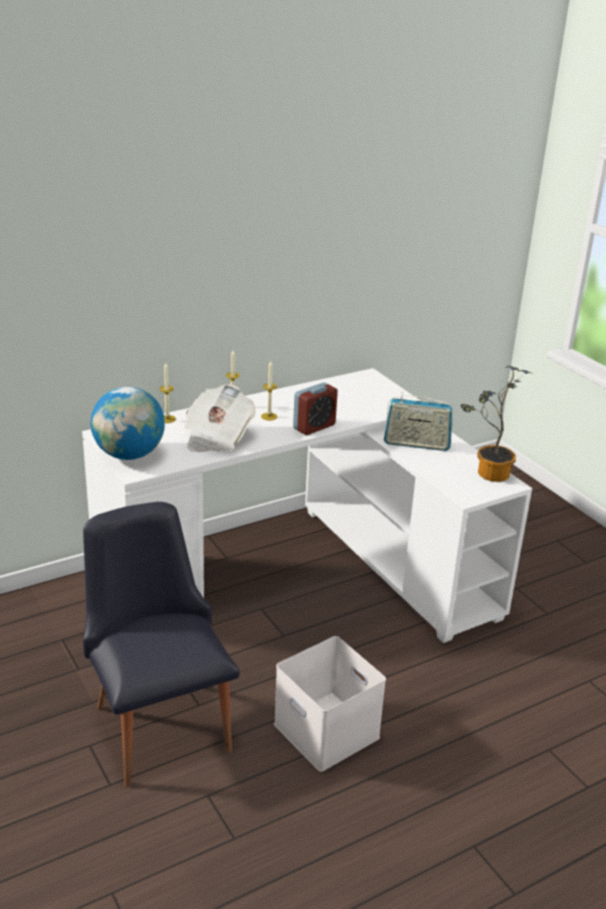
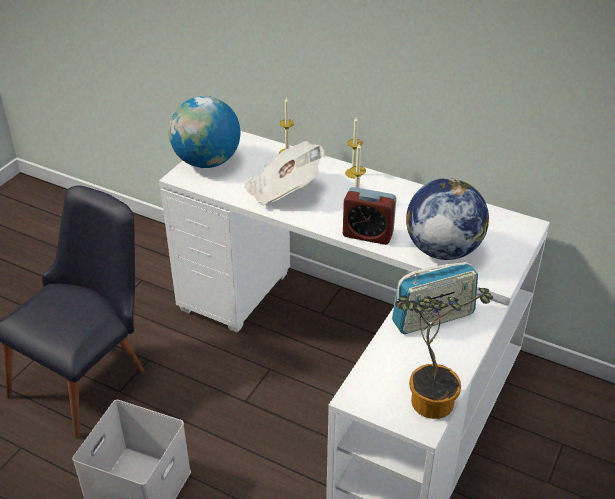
camera: 60 degrees right, 10 degrees up
(362, 409) = (442, 250): none -> globe
(416, 444) = (433, 318): radio -> radio turned 90 degrees counterclockwise

